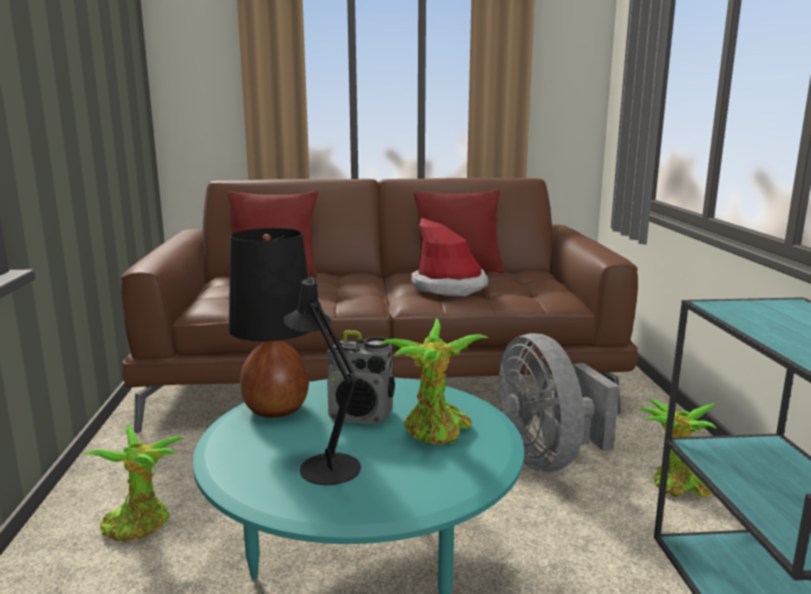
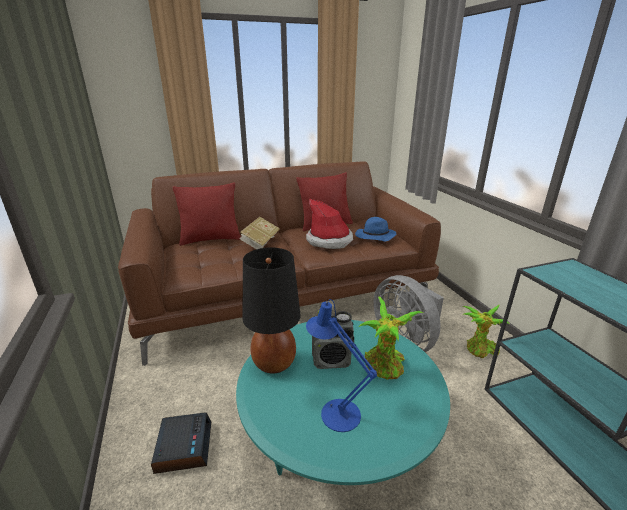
camera: 15 degrees left, 10 degrees up
(140, 525) = (183, 446): potted plant -> alarm clock
(326, 464) = (336, 411): black table lamp -> blue table lamp
(341, 282) = (260, 242): none -> book
(527, 288) = (374, 236): none -> blue hat

